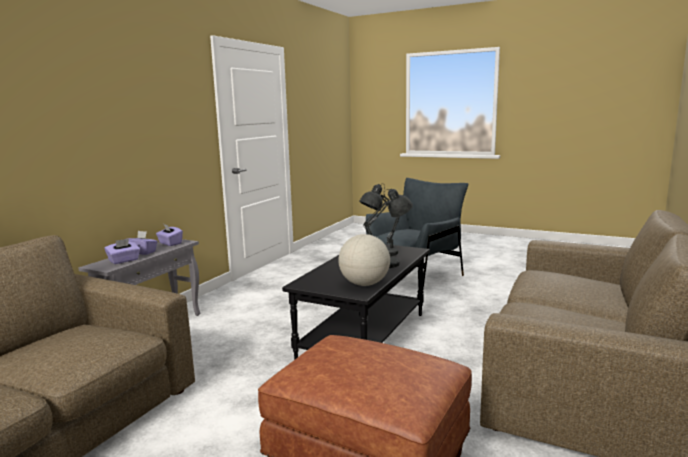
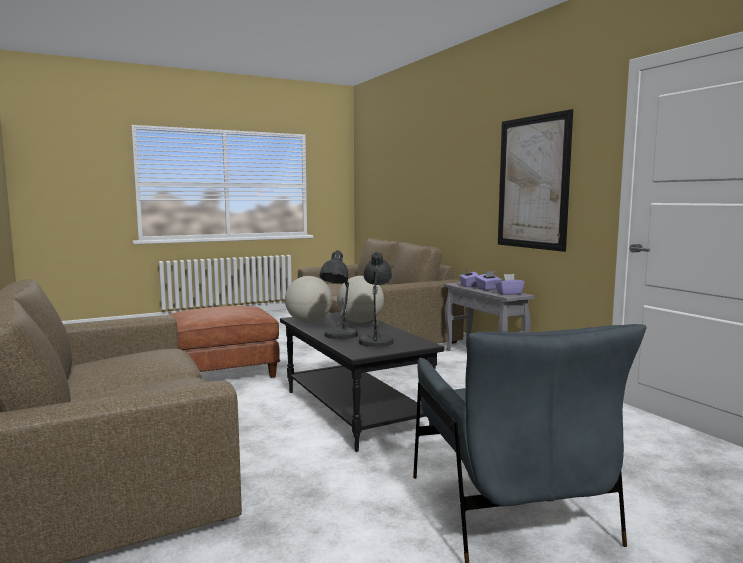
camera: 125 degrees right, 5 degrees down
(147, 128) = (532, 182): none -> picture
(332, 270) = (360, 322): none -> globe

